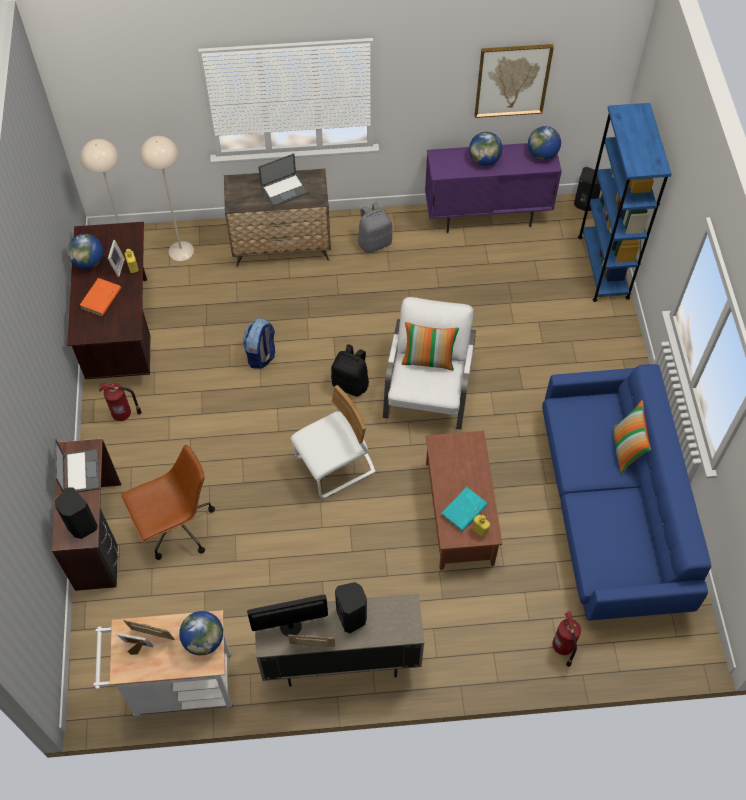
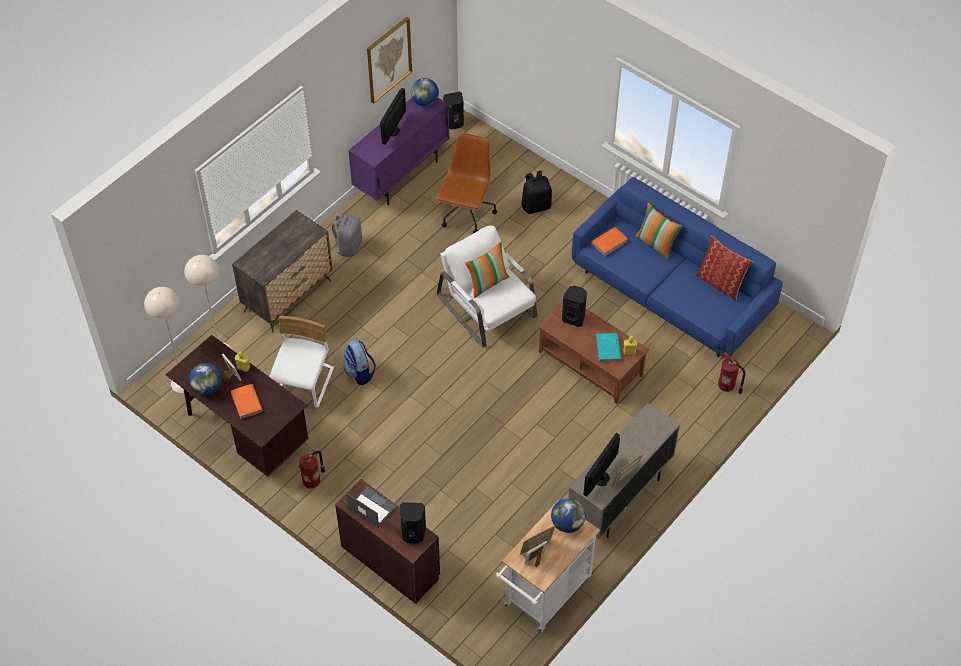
camera: 45 degrees left, 5 degrees down
(176, 528) = (433, 515): brown office chair -> brown office chair (466, 214)
(285, 189) = (286, 242): laptop -> none
(335, 466) = (487, 398): white chair -> white chair (304, 384)
(351, 384) = (438, 344): black backpack -> black backpack (536, 205)
(352, 617) = (628, 445): black speaker -> black speaker (574, 318)
(484, 160) = (393, 131): globe -> monitor
(581, 412) = (609, 242): none -> orange book
(603, 267) = (510, 154): blue bookcase -> none
(647, 540) = (720, 283): none -> pillow

